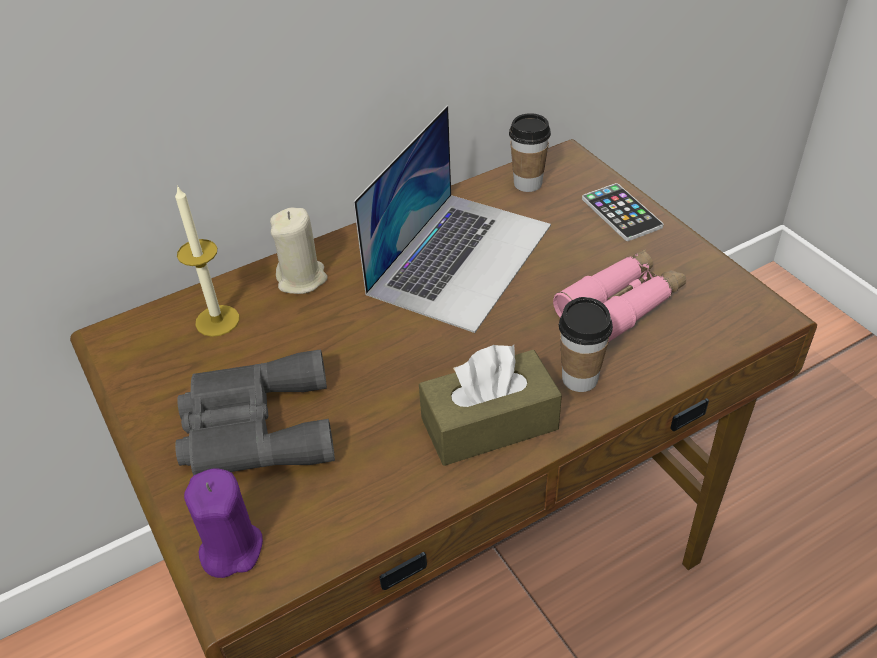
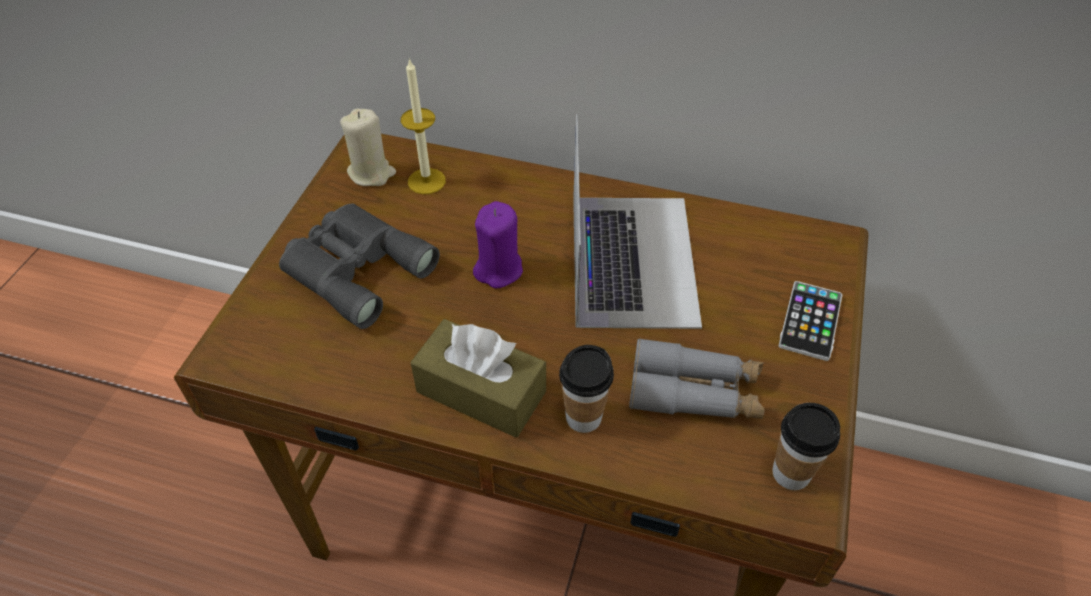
camera: 45 degrees right, 5 degrees up
(231, 548) = (251, 330): purple candle -> purple candle (498, 269)
(302, 279) = (510, 191): beige candle -> beige candle (371, 173)
(461, 258) = (632, 258): laptop -> laptop turned 75 degrees counterclockwise
(527, 183) = (768, 239): cup -> cup (791, 473)
(620, 306) = (695, 392): pink binoculars -> grey binoculars

